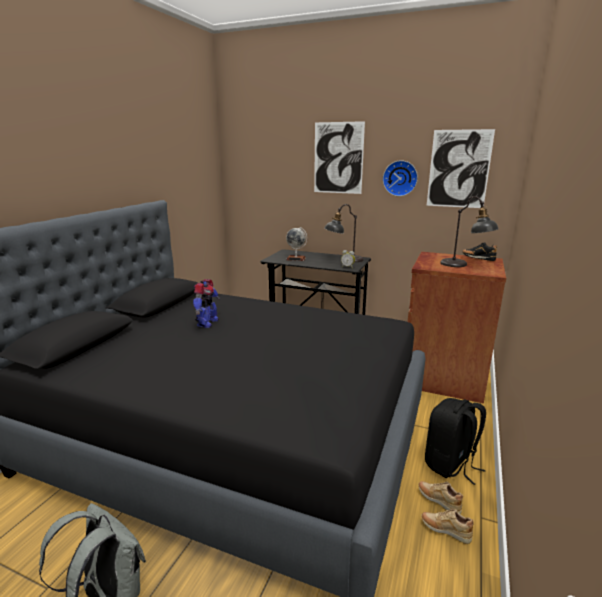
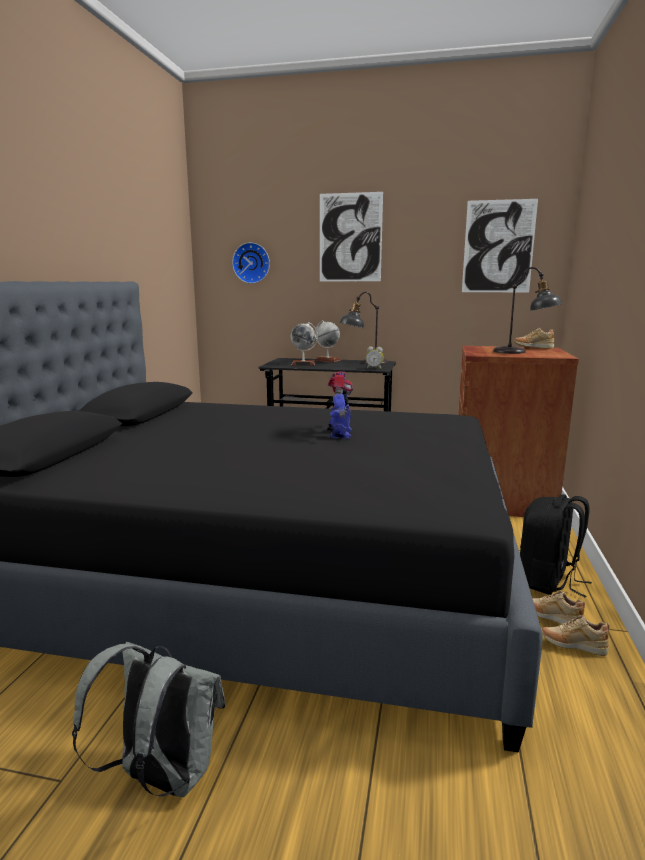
camera: 10 degrees left, 5 degrees down
(207, 323) = (221, 427): toy robot -> toy robot (339, 434)
(317, 255) = (327, 360): none -> globe
(400, 178) = (428, 260): wall clock -> wall clock (252, 263)
(478, 259) = (533, 348): black shoe -> beige shoe

